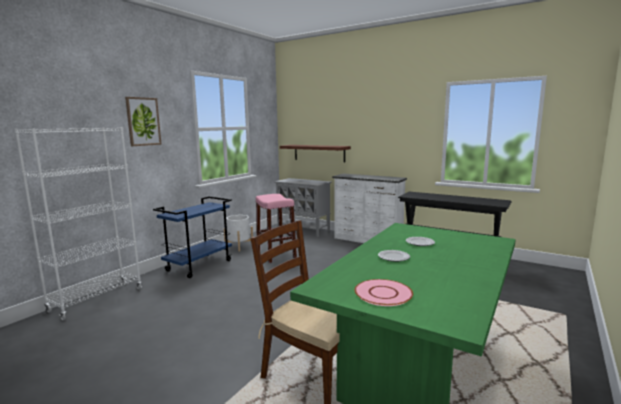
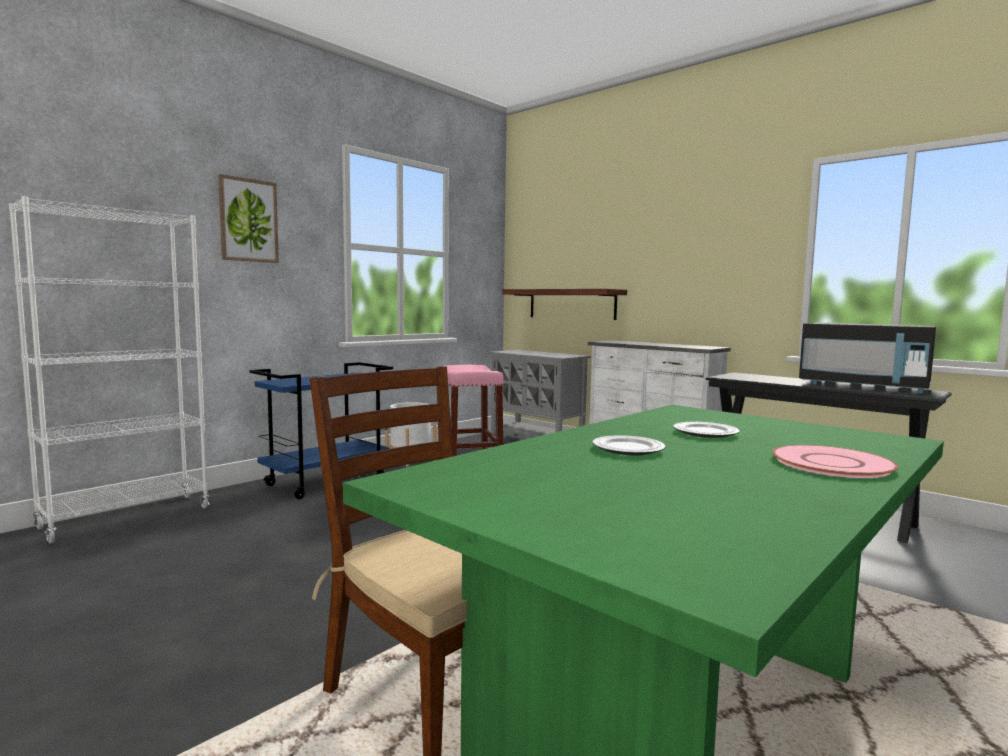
camera: 10 degrees right, 5 degrees down
(383, 293) = (552, 503): pink plate -> pink plate (832, 463)
(473, 199) = (863, 387): none -> black microwave

